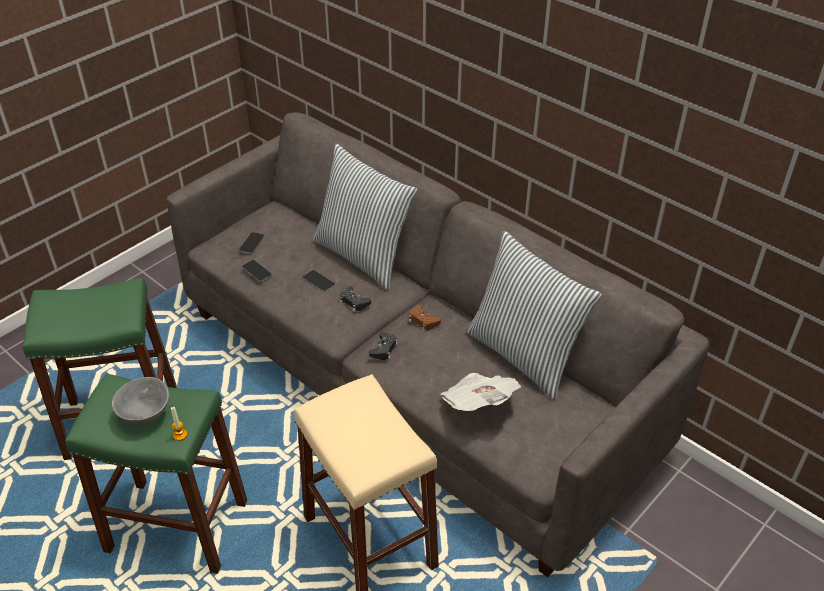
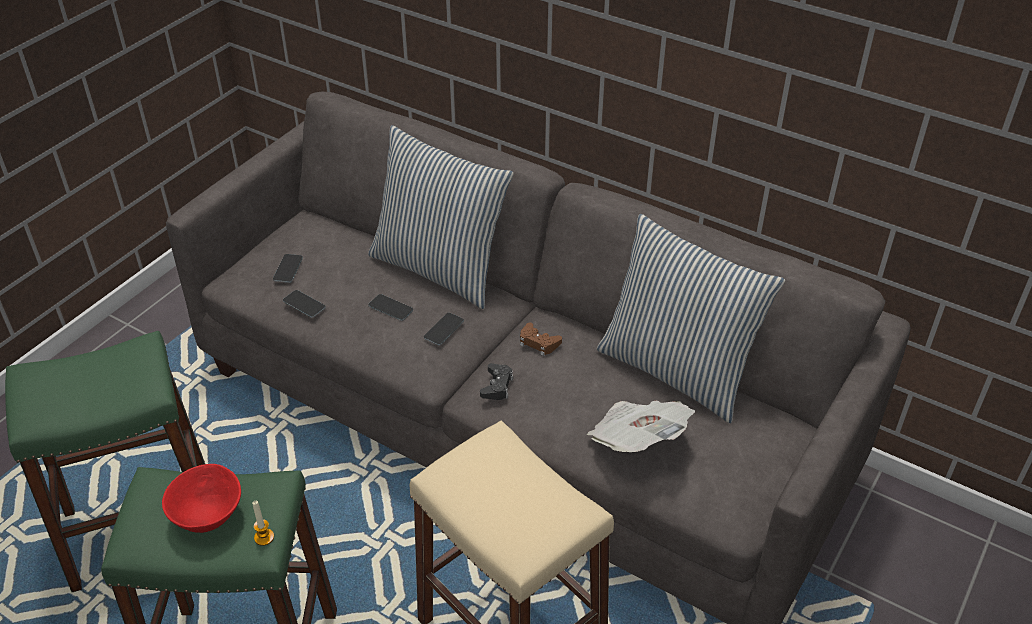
camera: 10 degrees left, 0 degrees up
(144, 414) = (206, 517): grey bowl -> red bowl
(354, 302) = (443, 329): black game controller -> phone

